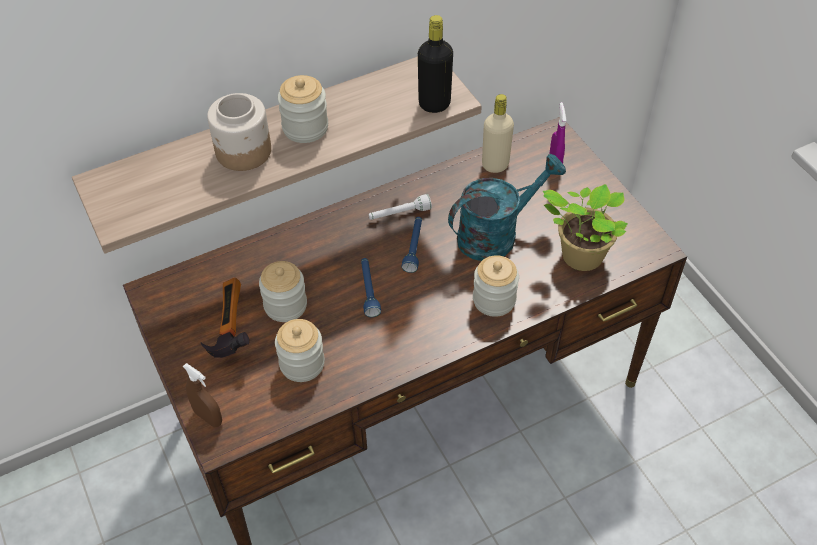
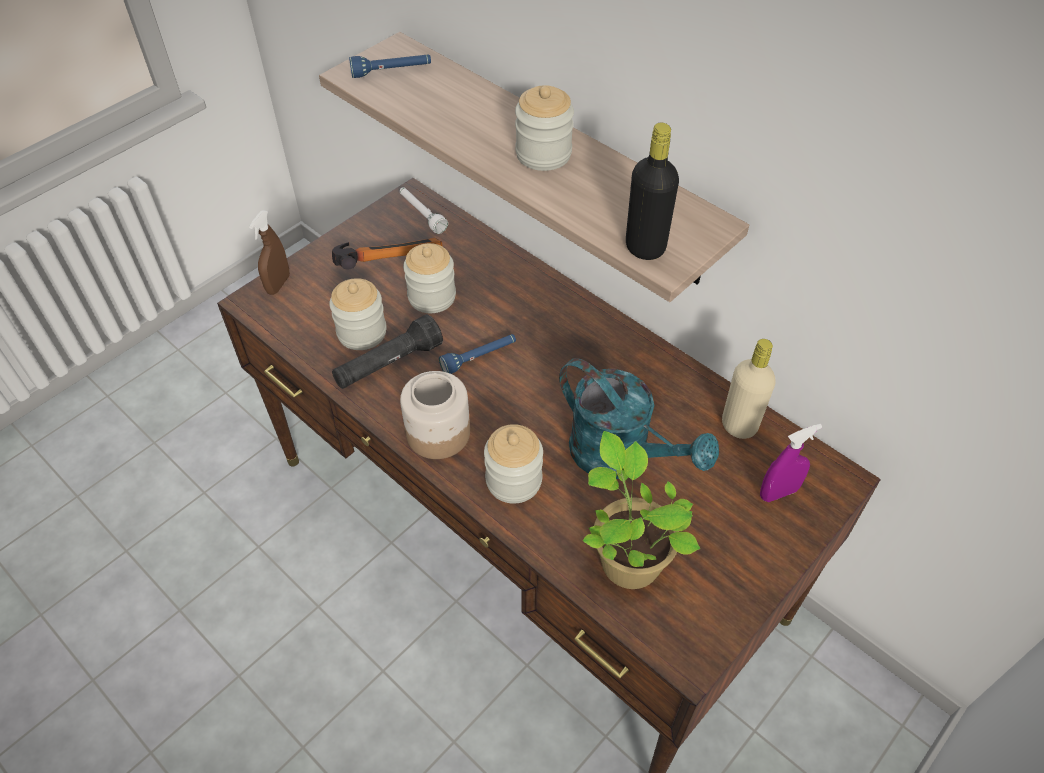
camera: 70 degrees right, 0 degrees up
(243, 152) = (483, 121): jar -> jar (437, 433)
(347, 352) = (388, 364): none -> black flashlight
(399, 214) = (604, 353): white flashlight -> white flashlight (422, 214)
(414, 247) = (559, 381): blue flashlight -> blue flashlight (391, 72)

